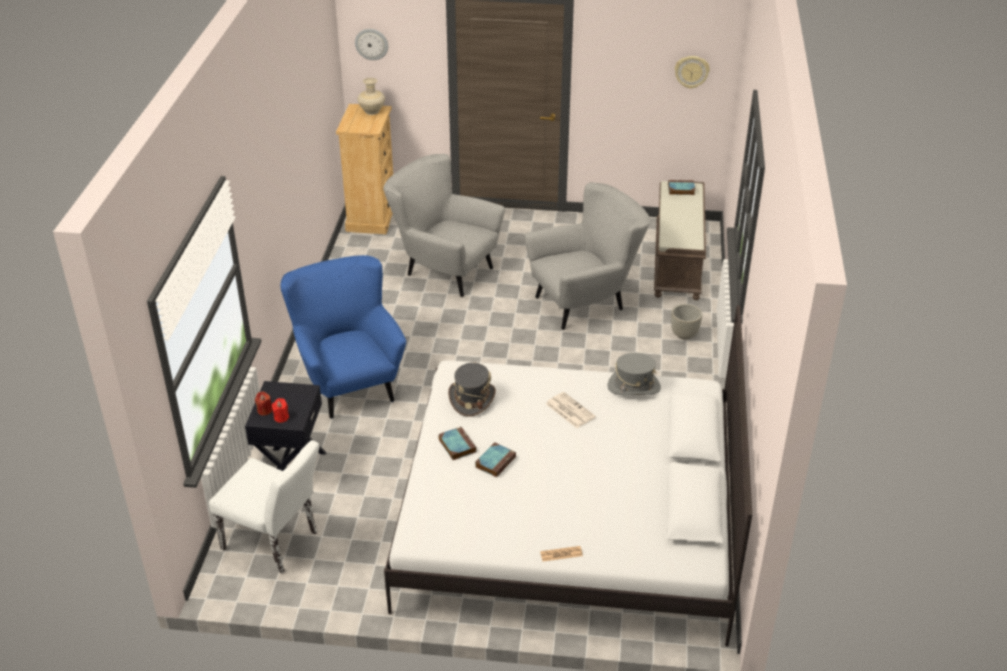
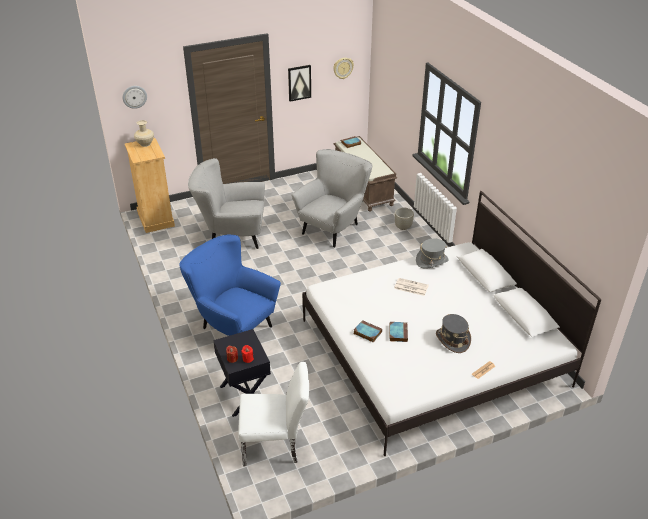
camera: 30 degrees left, 0 degrees up
(472, 398) = (350, 301): grey hat -> grey hat (452, 340)
(617, 78) = (299, 82): none -> picture

